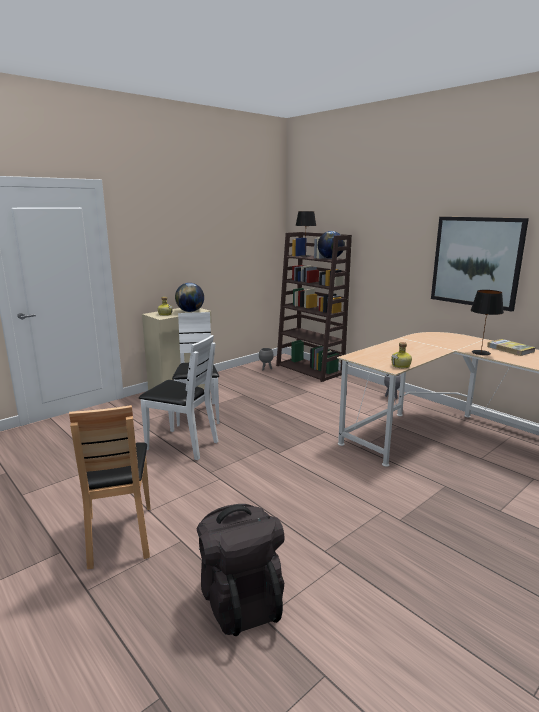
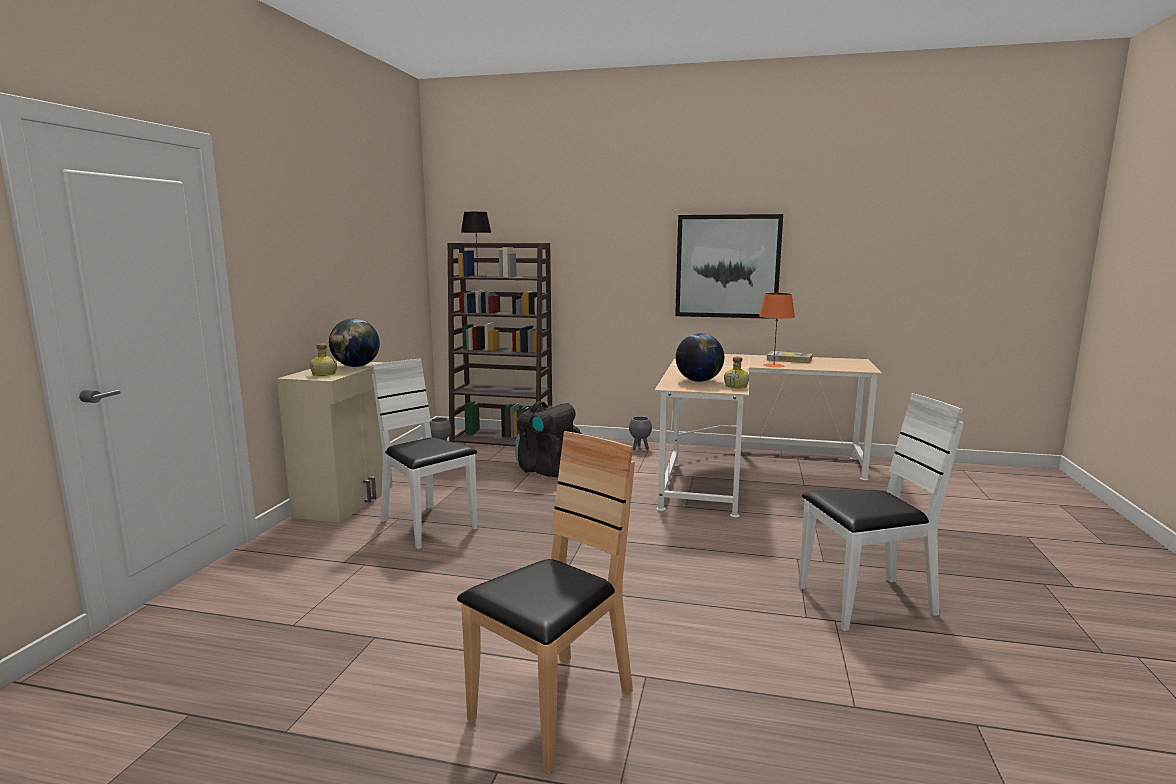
camera: 35 degrees left, 5 degrees down
(119, 535) = (553, 708): brown chair -> brown chair turned 90 degrees counterclockwise
(182, 445) = (464, 569): white chair -> white chair (865, 602)
(240, 599) = (805, 701): black backpack -> black backpack (548, 470)
(330, 258) = (523, 276): globe -> globe (699, 381)
(481, 352) = (773, 365): black table lamp -> orange table lamp

